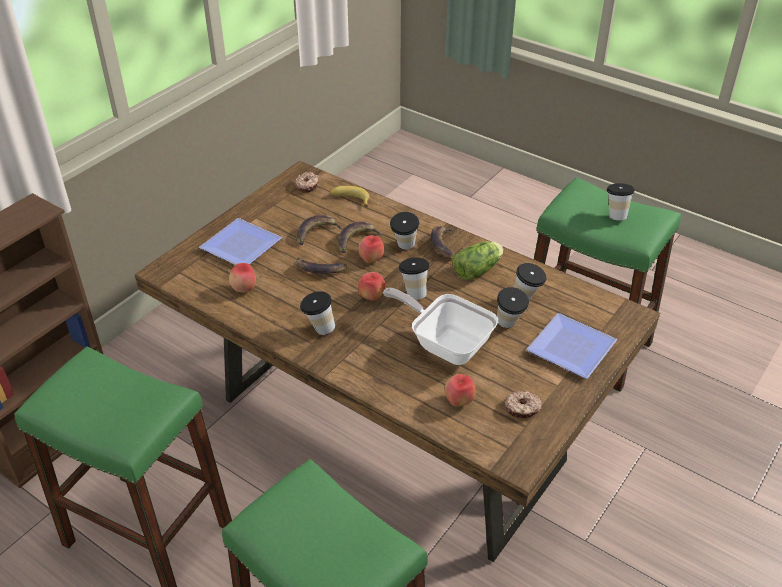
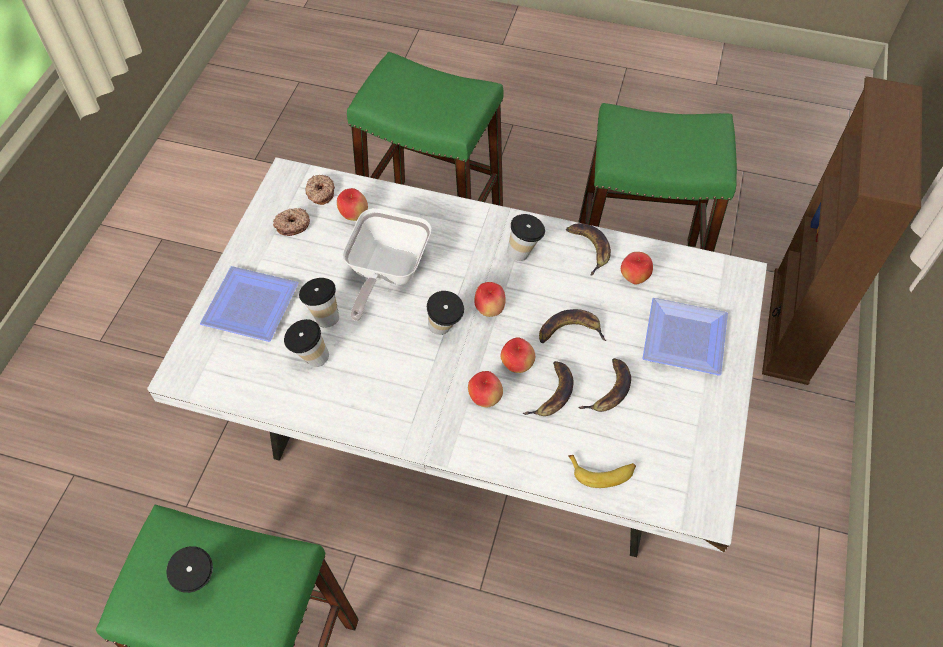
camera: 160 degrees right, 15 degrees up
(307, 186) = (679, 482): donut -> donut (320, 193)
(393, 431) = (468, 437): brown dining table -> white dining table
(404, 248) = (485, 398): cup -> apple
(443, 245) = (436, 420): banana -> banana (589, 248)
(446, 344) = (386, 273): frying pan -> frying pan turned 90 degrees clockwise
(479, 270) = (379, 390): lettuce -> none

